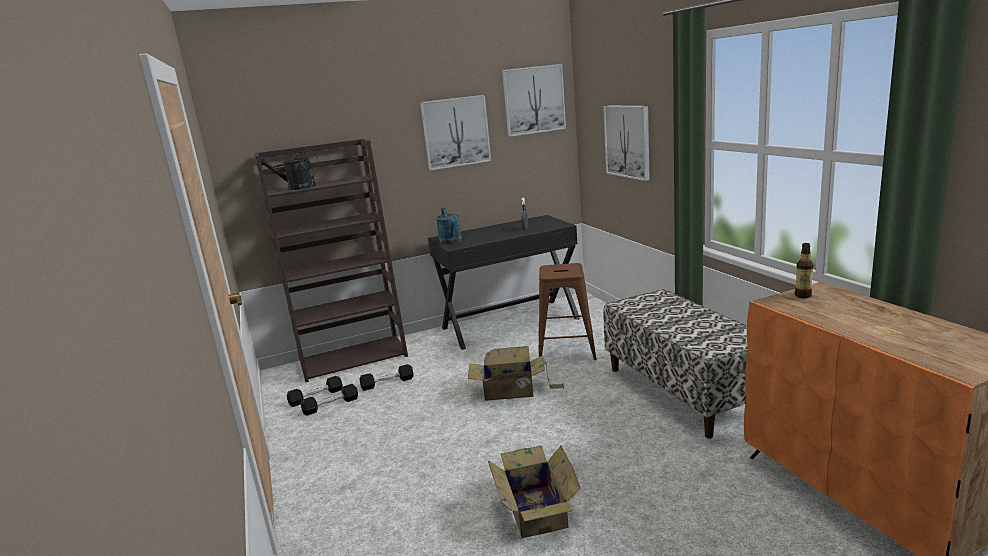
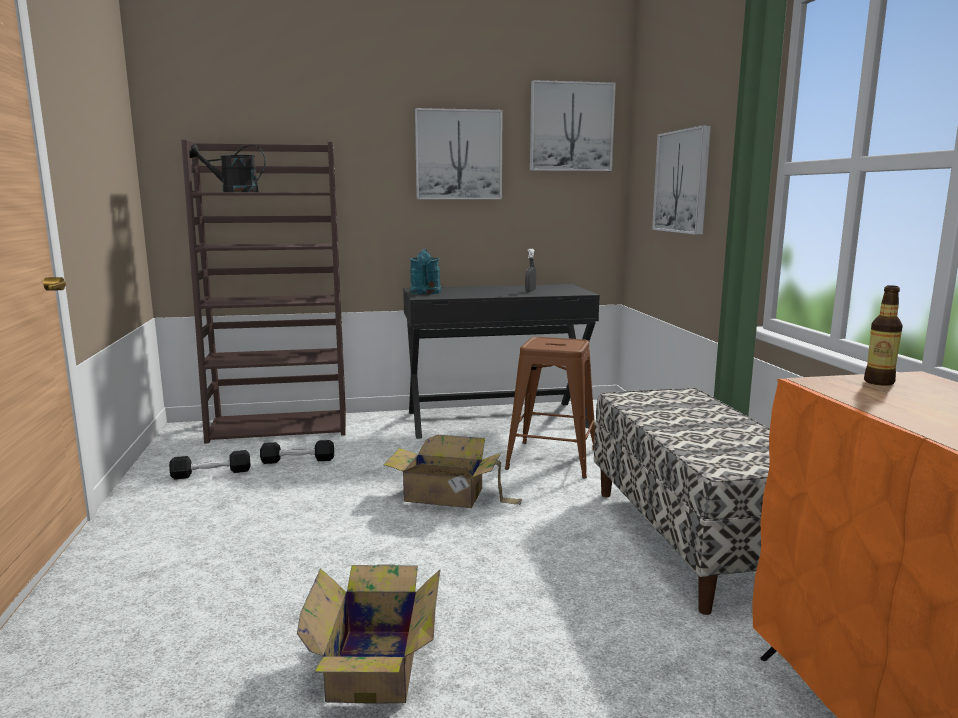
camera: 10 degrees right, 5 degrees down
(316, 397) = (202, 461): black dumbbell -> none

